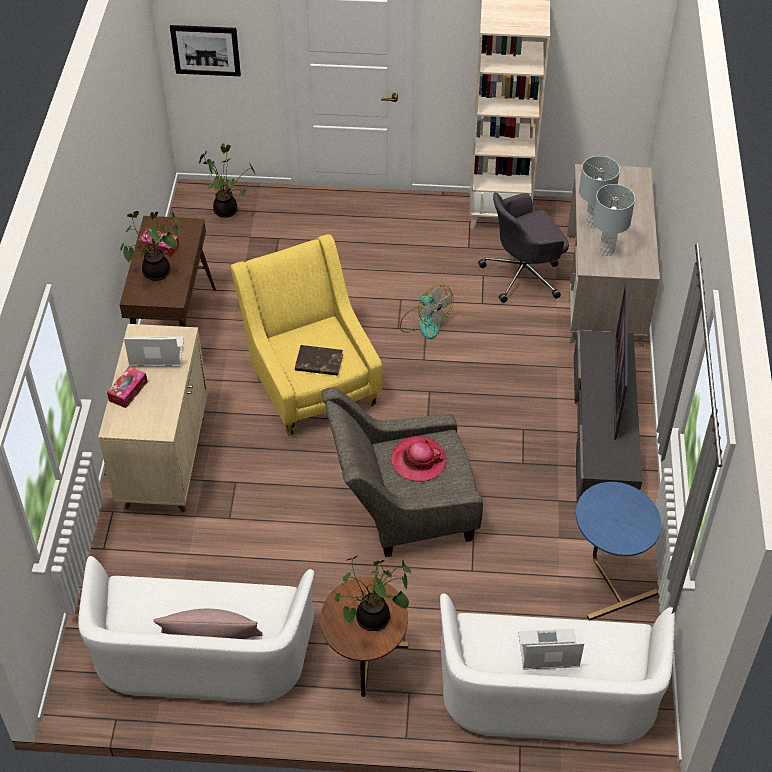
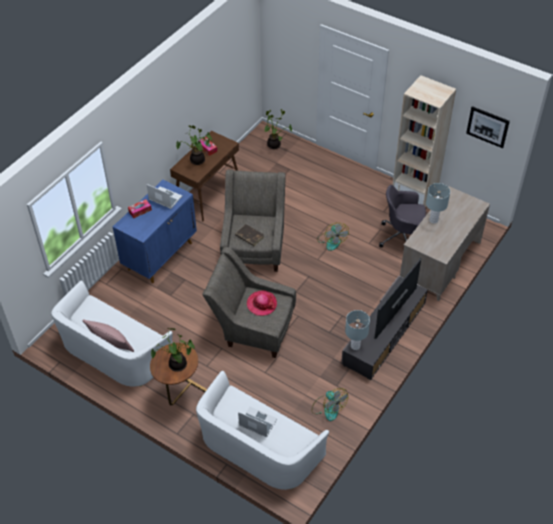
camera: 30 degrees right, 0 degrees up
(165, 461) = (160, 255): beige cabinet -> blue cabinet
(205, 50) = (282, 56): picture -> picture (487, 127)
(311, 381) = (254, 247): yellow armchair -> grey armchair
(606, 579) = (328, 408): blue side table -> fan
(607, 250) = (429, 238): grey table lamp -> grey table lamp (355, 346)

